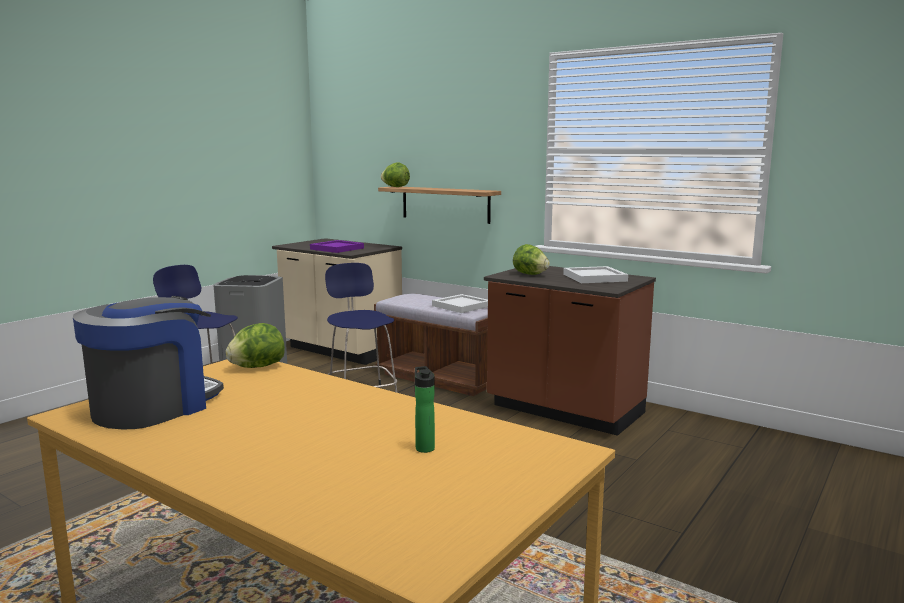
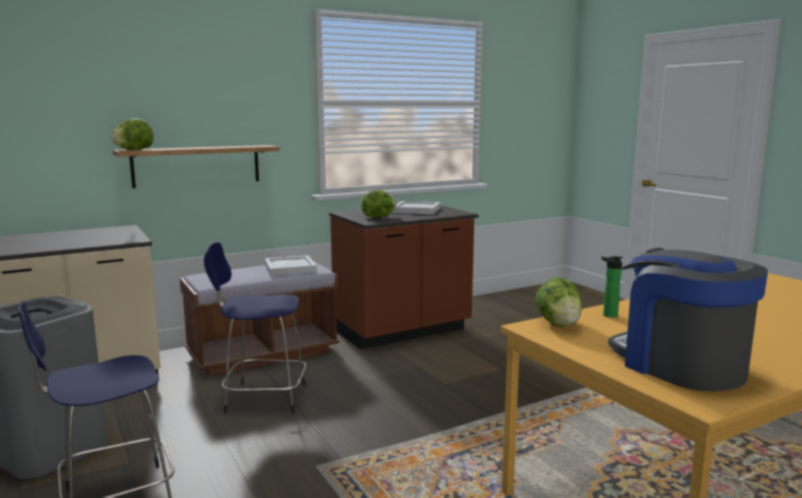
camera: 65 degrees left, 0 degrees up
(338, 248) = (87, 241): purple tray -> none
(424, 447) = (770, 300): bottle -> bottle (607, 315)

